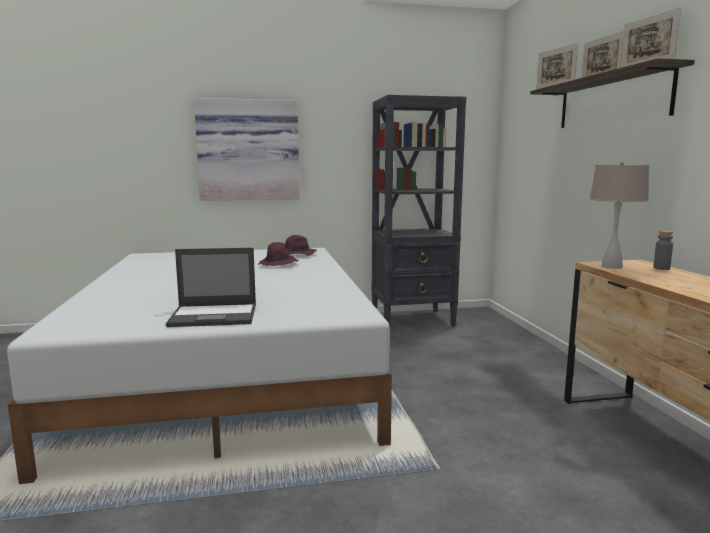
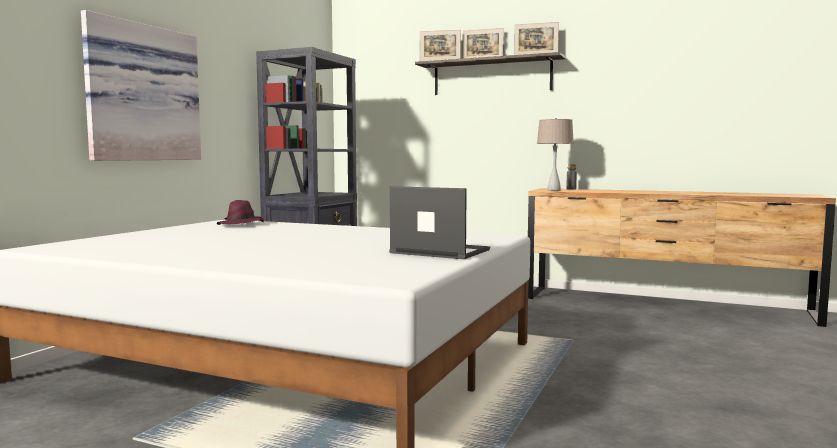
camera: 55 degrees left, 5 degrees down
(215, 316) = (439, 251): laptop -> laptop turned 90 degrees counterclockwise
(278, 264) = (270, 230): purple hat -> none

